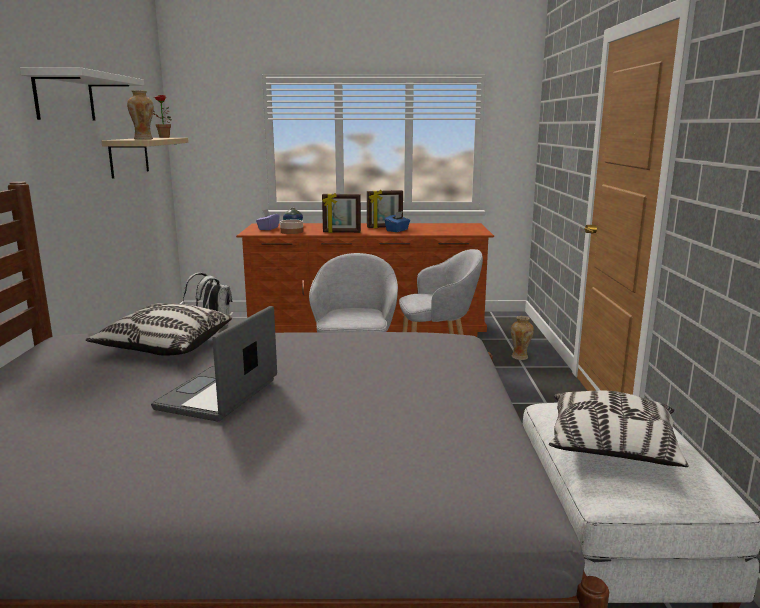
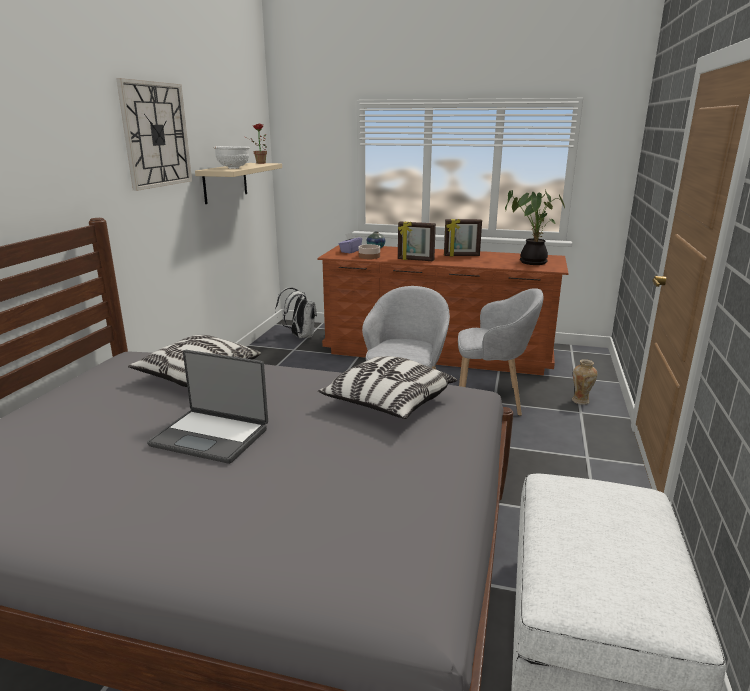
camera: 15 degrees right, 5 degrees up
(65, 97) = (156, 135): white shelf -> wall clock
(144, 139) = (234, 168): vase -> white bowl
(219, 395) = (211, 436): laptop -> laptop turned 105 degrees counterclockwise
(397, 230) = (471, 260): blue tissue box -> none
(454, 229) = (531, 262): none -> potted plant
(612, 448) = (587, 543): pillow -> pillow (388, 403)

